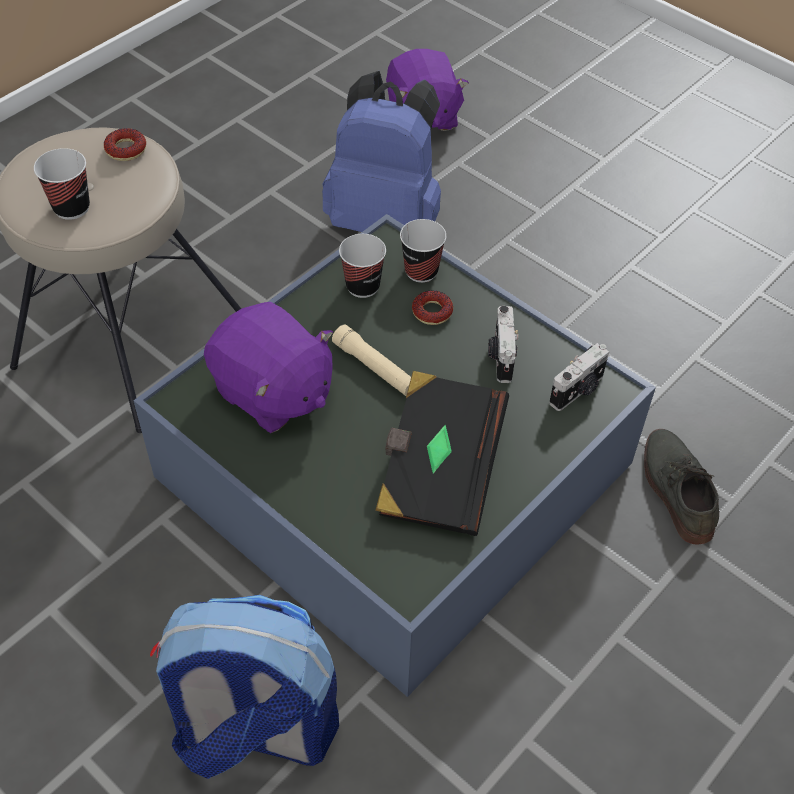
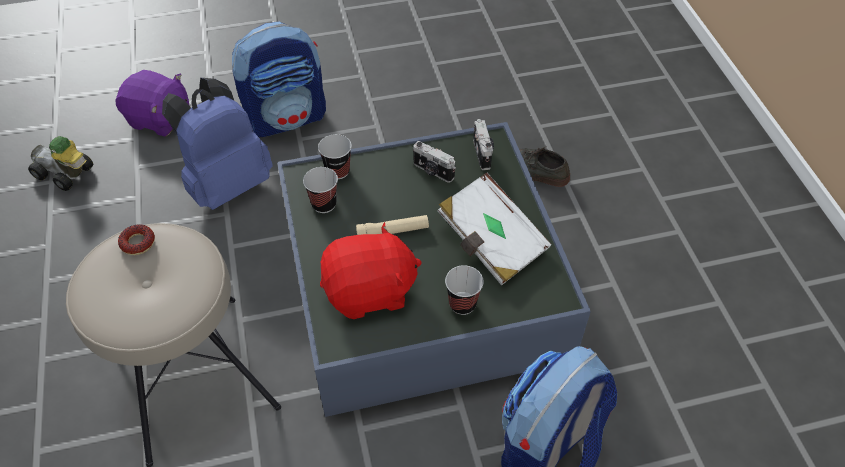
camera: 55 degrees left, 0 degrees up
(71, 208) = (166, 299): cup -> cup (462, 304)
(272, 393) = (370, 291): purple plush toy -> red plush toy
(289, 99) = (66, 175): none -> toy car
(432, 312) = (373, 183): donut -> none
(438, 471) = (491, 242): black book -> white book
(525, 211) = (286, 118): none -> backpack

